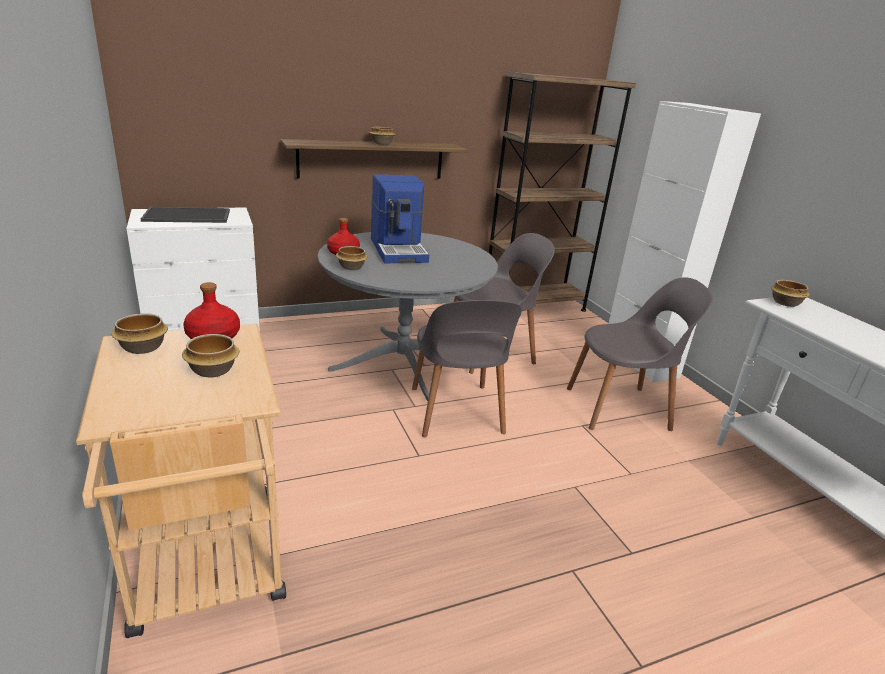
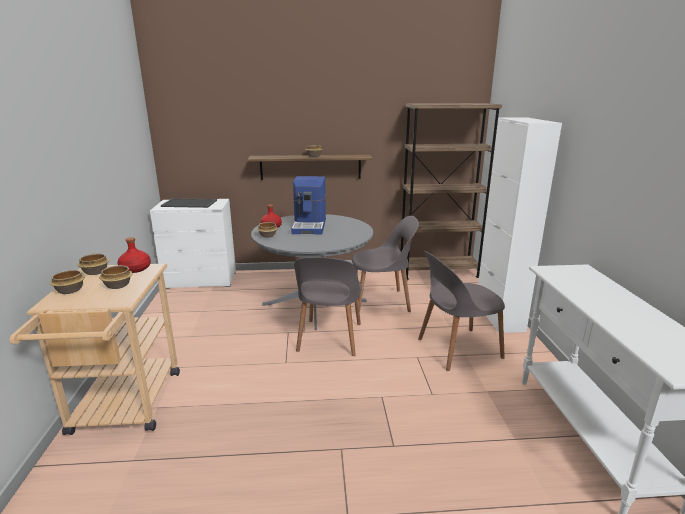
camera: 20 degrees right, 5 degrees down
(620, 408) = (457, 349): grey chair -> grey chair turned 150 degrees clockwise
(785, 303) = (562, 270): bowl -> bowl (69, 291)

